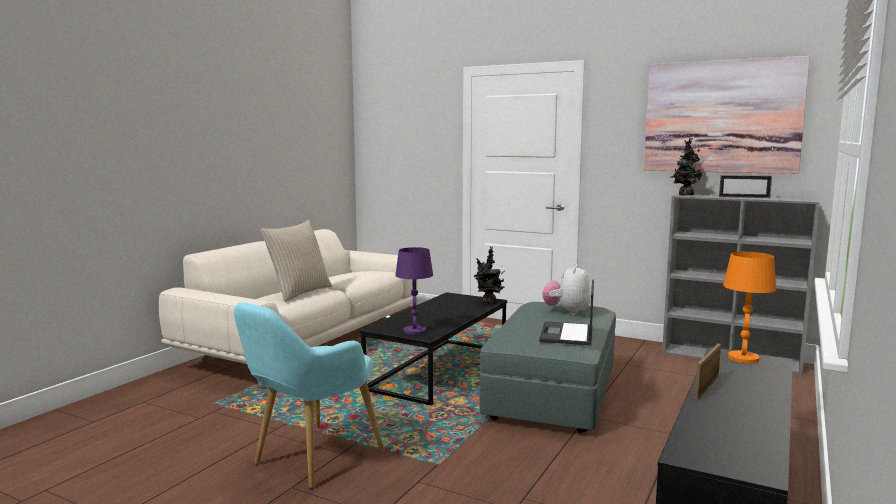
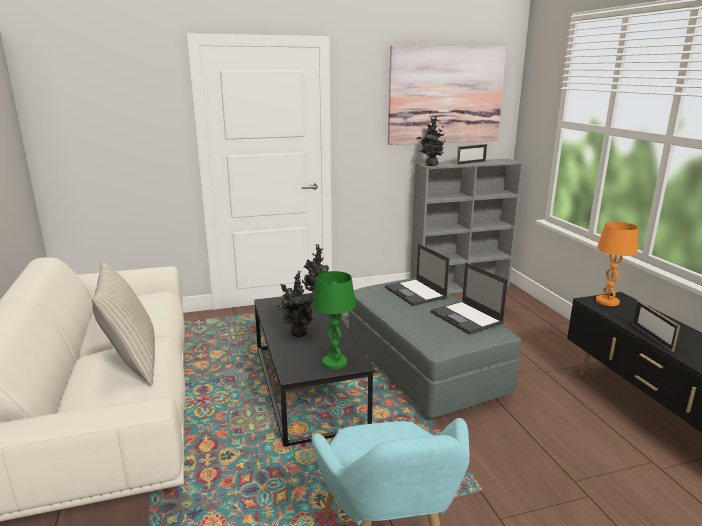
camera: 45 degrees left, 10 degrees up
(415, 331) = (335, 362): purple table lamp -> green table lamp
(428, 313) = (297, 334): none -> potted plant
(567, 312) = (416, 293): plush toy -> laptop

